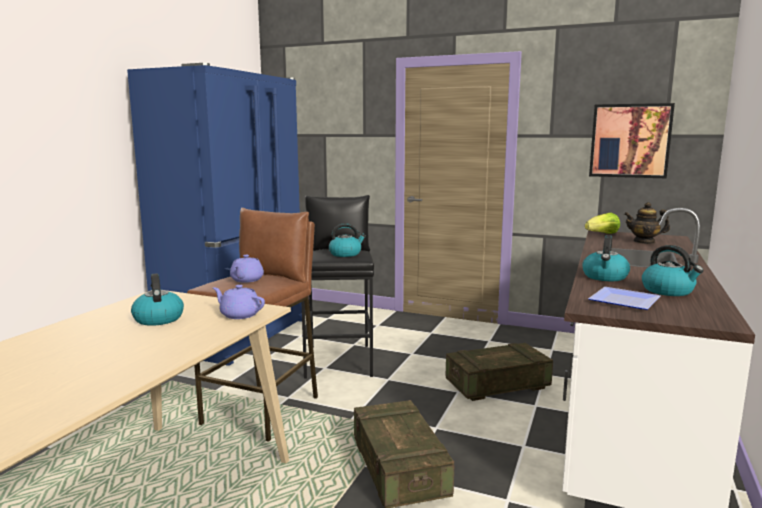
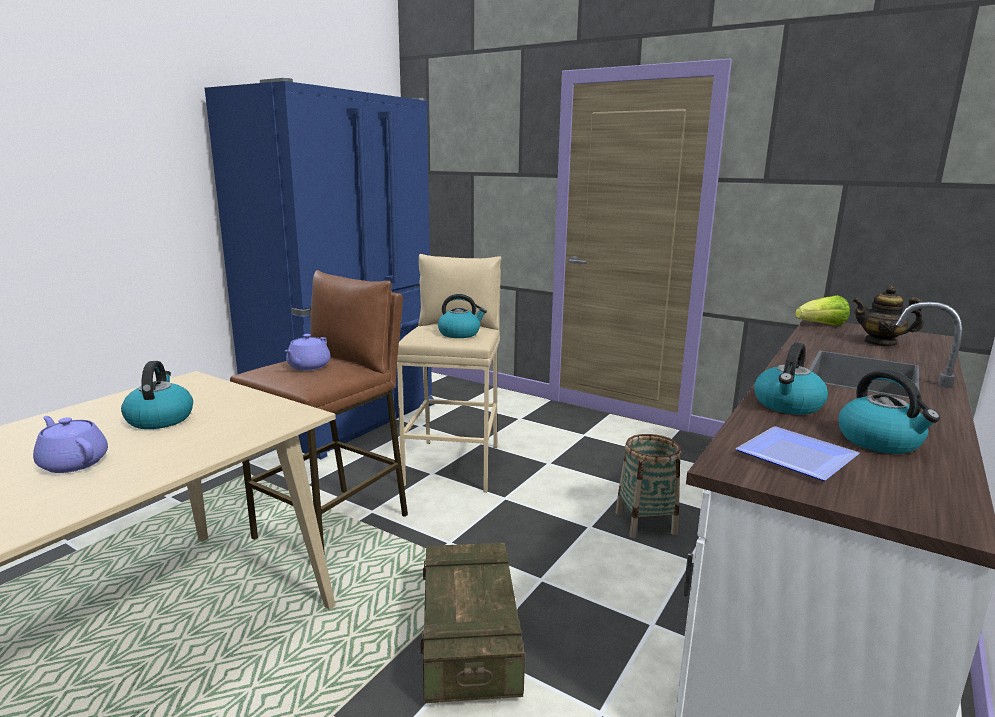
camera: 10 degrees right, 5 degrees up
(239, 315) = (261, 421): purple teapot -> purple teapot (73, 463)
(339, 360) = (454, 465): black stool -> beige stool
(497, 385) = (645, 523): crate -> basket
(630, 141) = (882, 191): picture -> none

